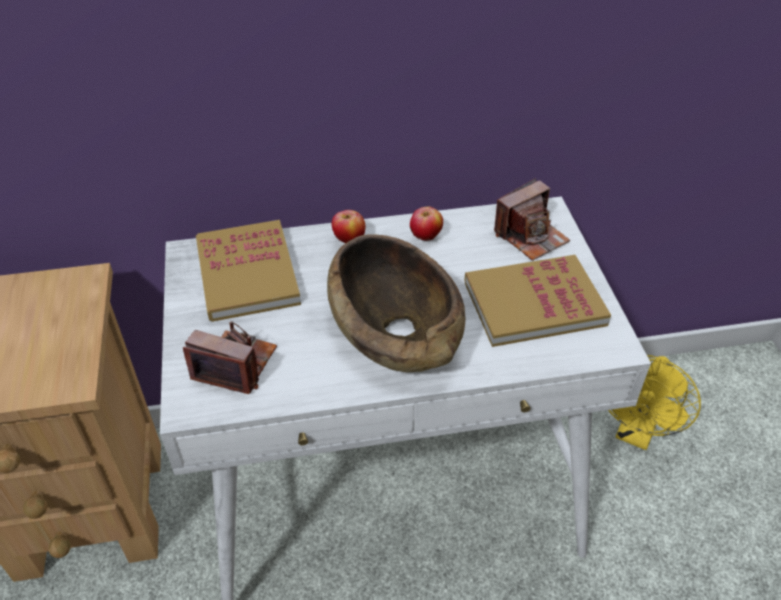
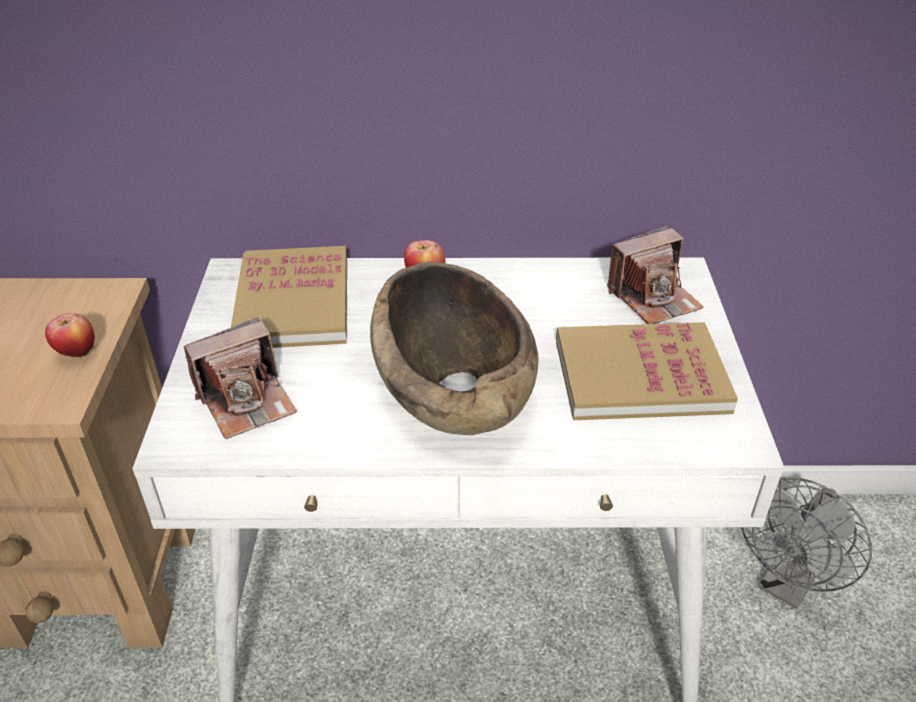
camera: 10 degrees right, 5 degrees down
(235, 365) = (247, 401): camera -> camera turned 120 degrees clockwise
(425, 238) = (520, 286): apple -> apple (77, 353)
(636, 433) = (786, 585): yellow fan -> grey fan

